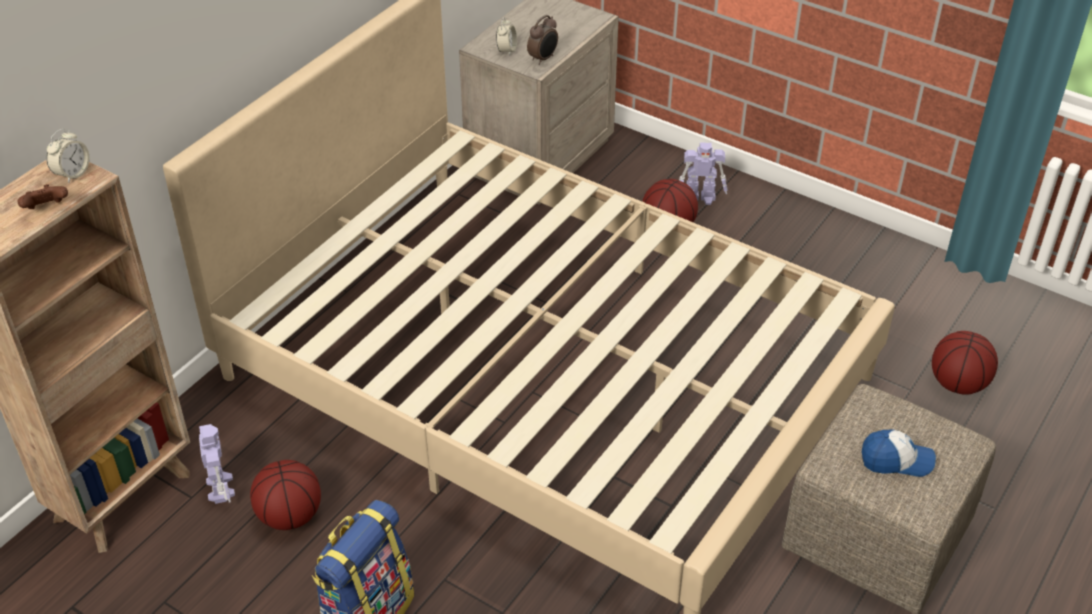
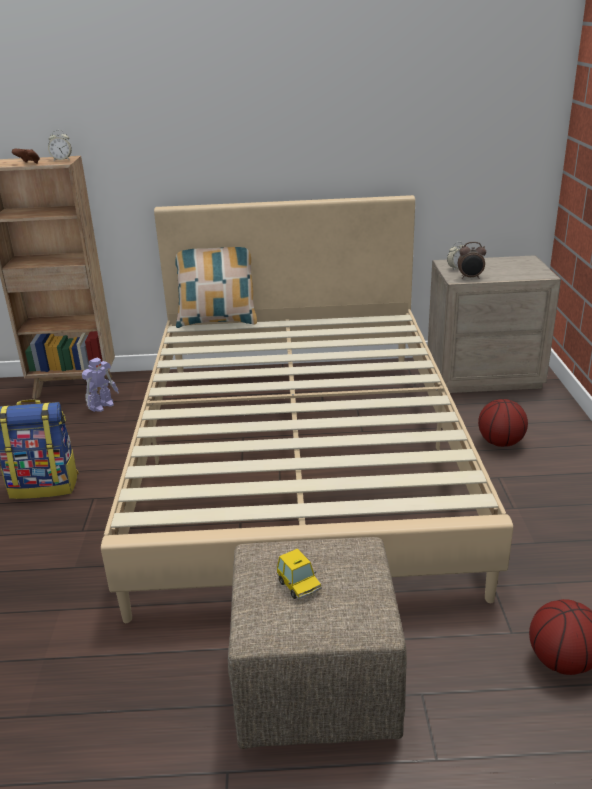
camera: 55 degrees right, 15 degrees down
(275, 274) = (217, 321): none -> pillow
(290, 515) = (100, 432): basketball -> none
(700, 198) = (552, 442): toy robot -> none
(896, 460) = (299, 585): cap -> toy car

